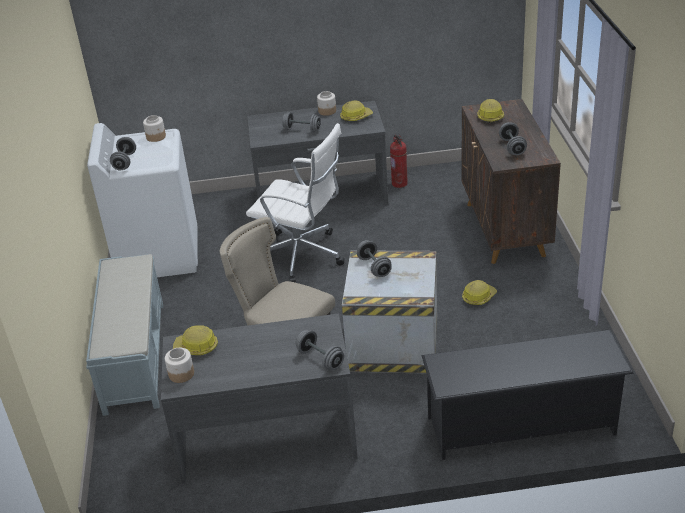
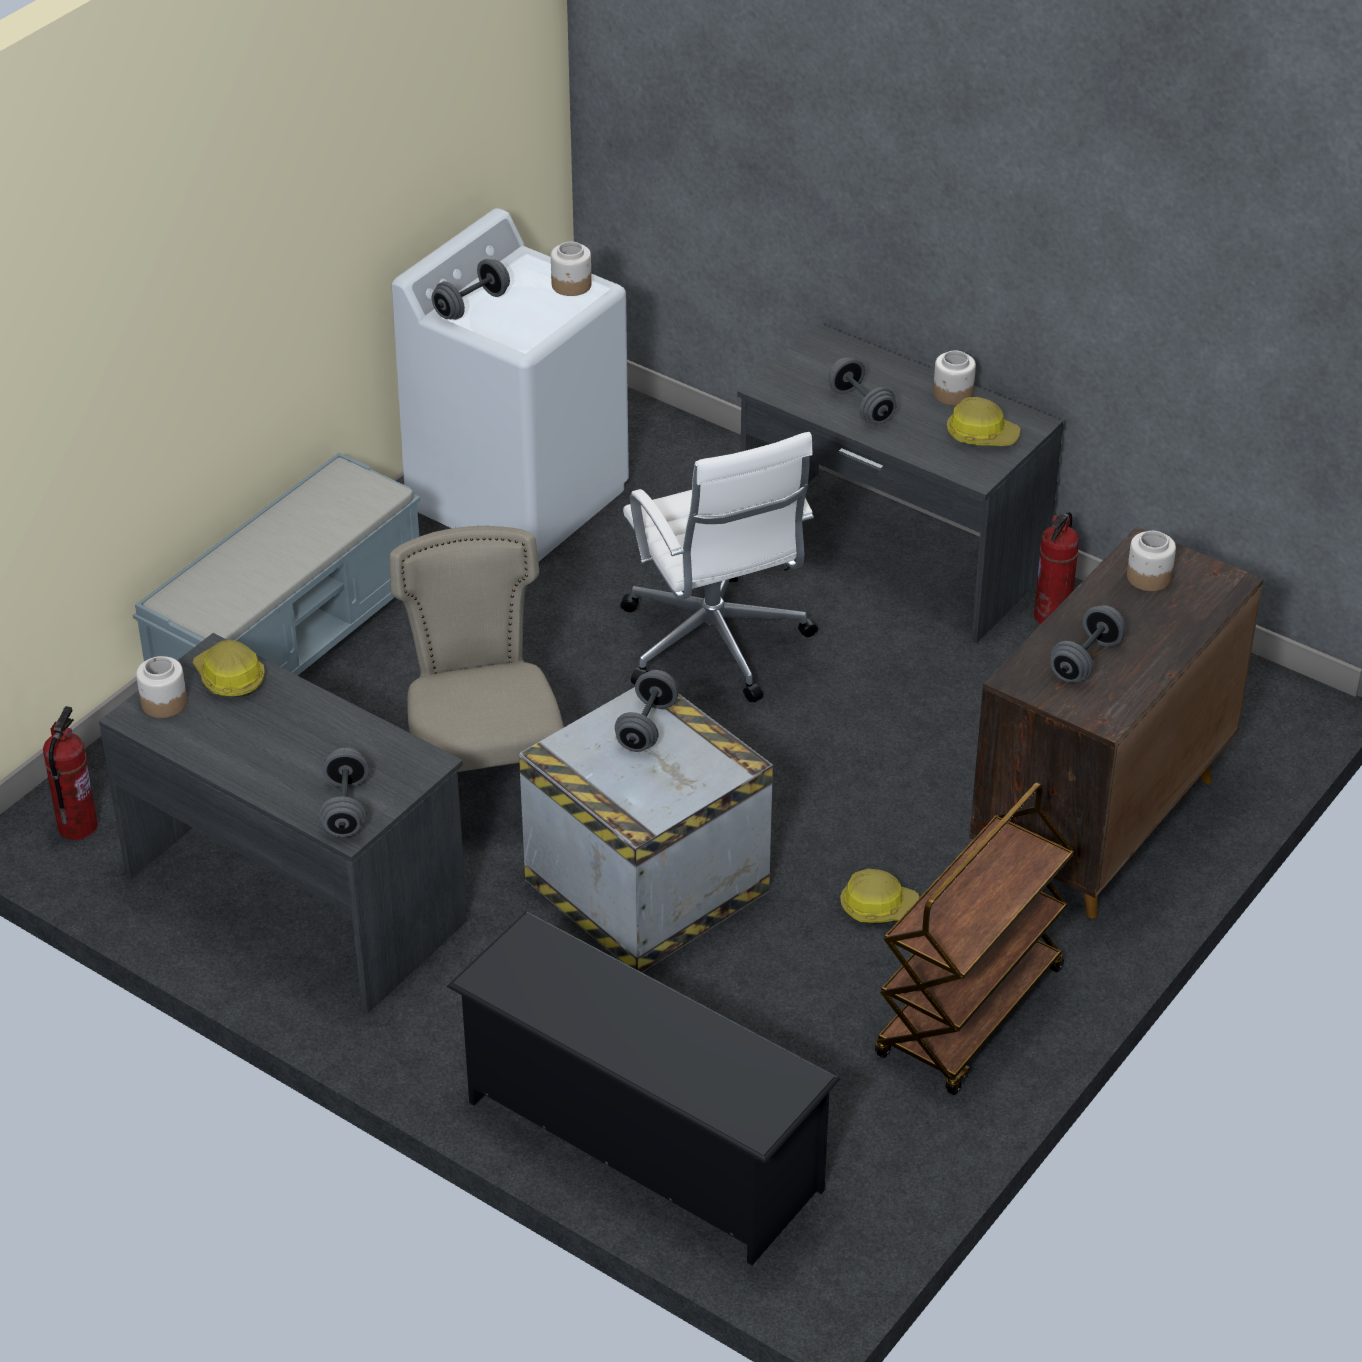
camera: 40 degrees right, 5 degrees up
(131, 481) = (77, 826): none -> fire extinguisher
(489, 116) = (1148, 577): hard hat -> jar
(556, 308) = (970, 1014): none -> brown cart

